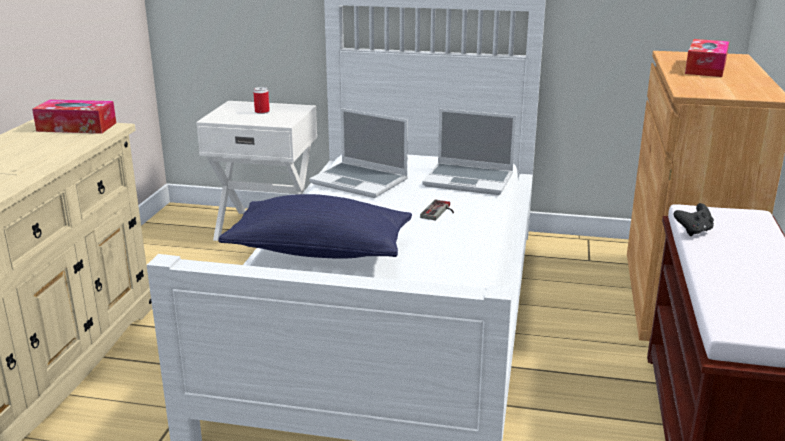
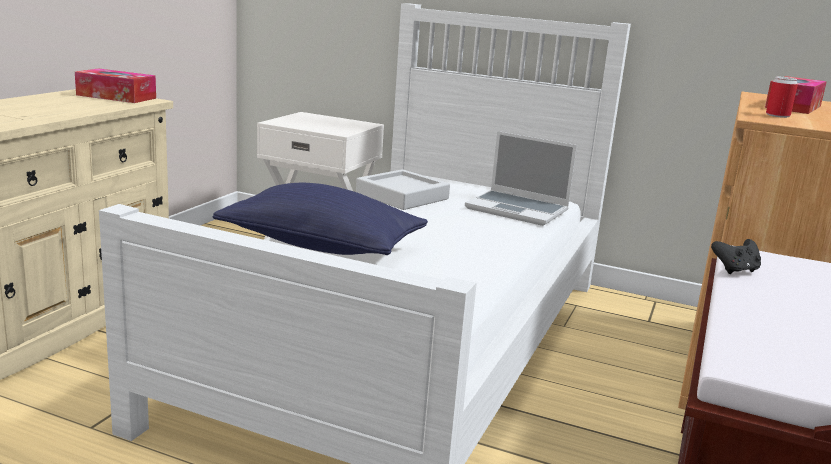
camera: 10 degrees right, 5 degrees down
(262, 112) = (326, 123): can -> can (777, 115)
(360, 181) = (402, 196): laptop -> grey tray
(440, 212) = (470, 231): game controller -> none

